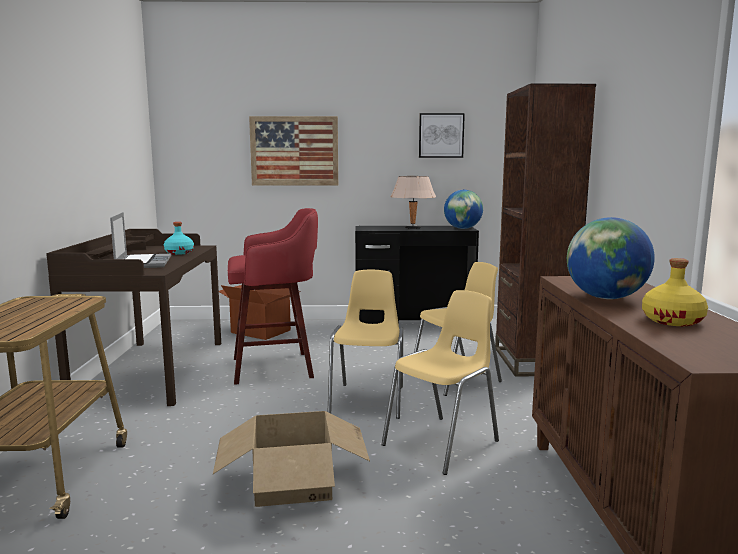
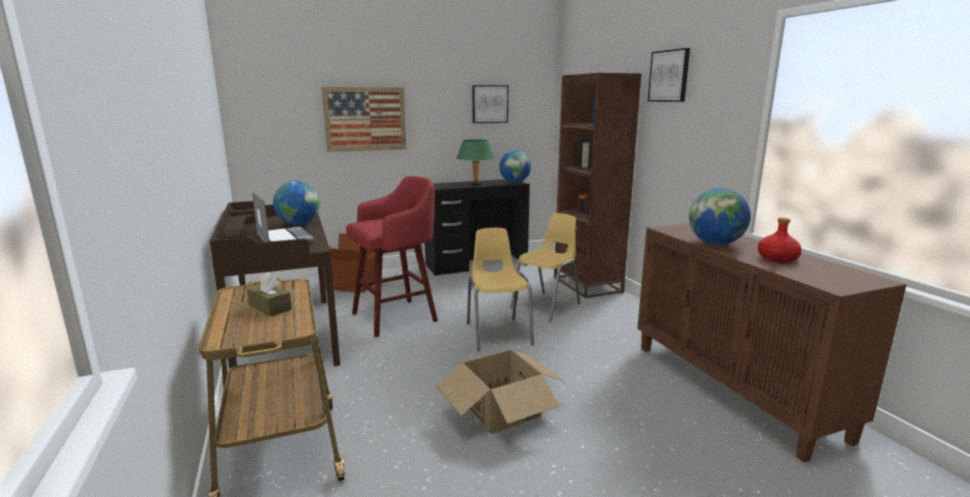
camera: 20 degrees left, 5 degrees up
(31, 315) = (270, 307): none -> brown tissue box
(179, 253) = (299, 224): turquoise bottle -> globe
(412, 228) = (475, 184): beige table lamp -> green table lamp
(443, 443) = (579, 358): yellow chair -> none
(622, 82) = (669, 76): none -> picture
(672, 320) = (777, 258): yellow bottle -> red bottle

